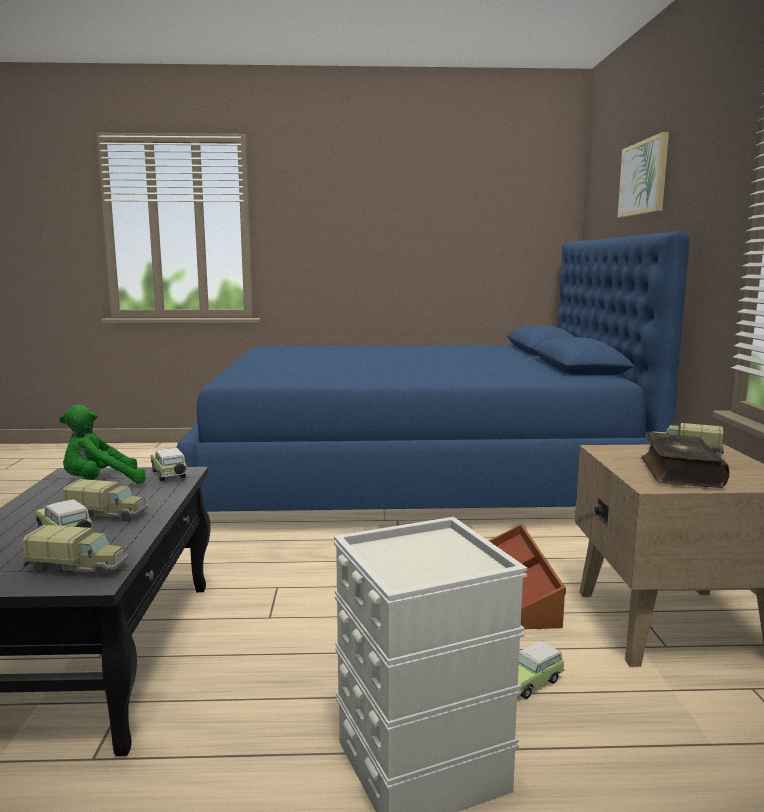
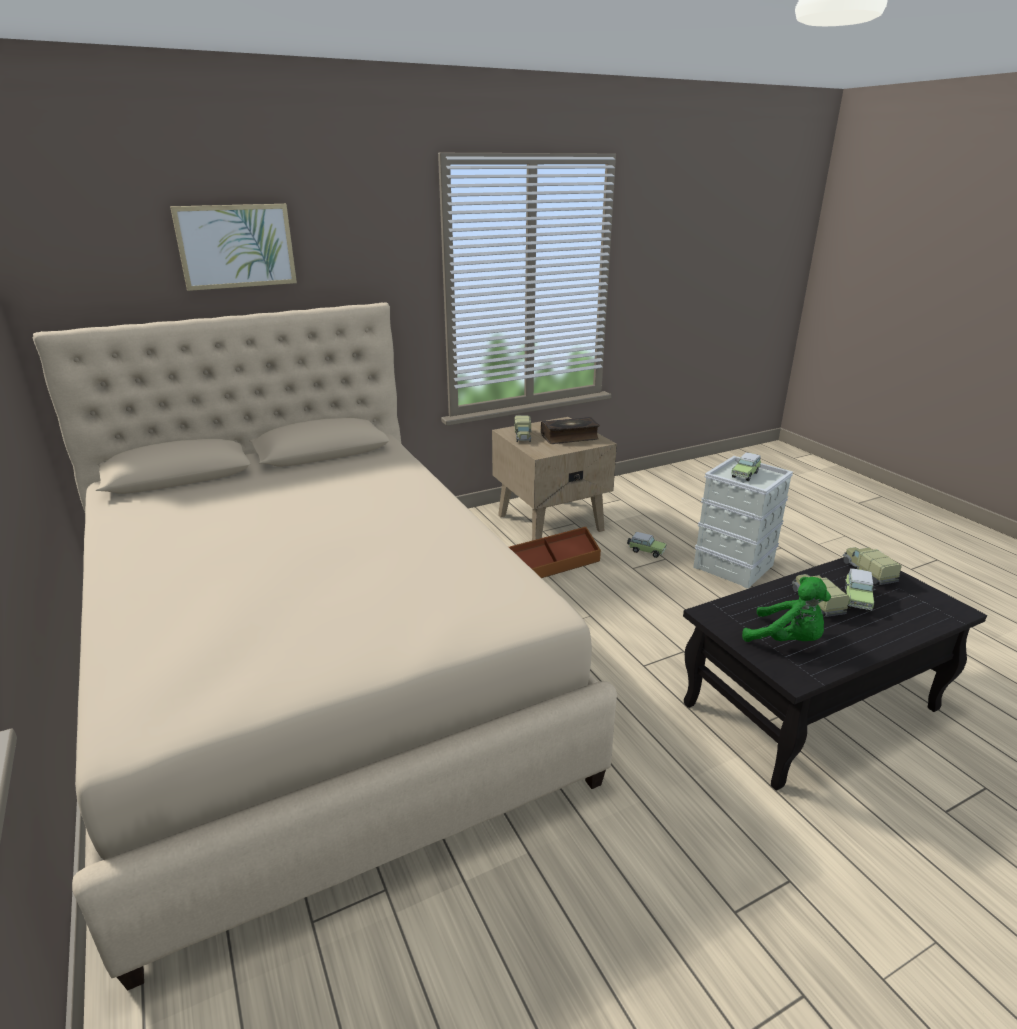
camera: 115 degrees left, 15 degrees up
(169, 475) = (726, 617): toy car -> toy car (745, 474)
(414, 479) = (316, 669): blue bed -> beige bed

